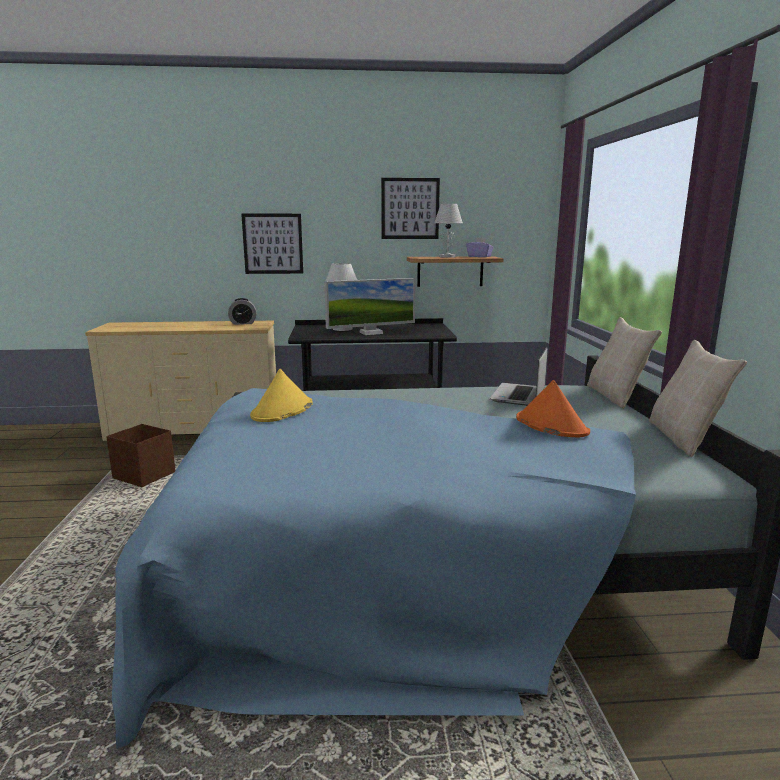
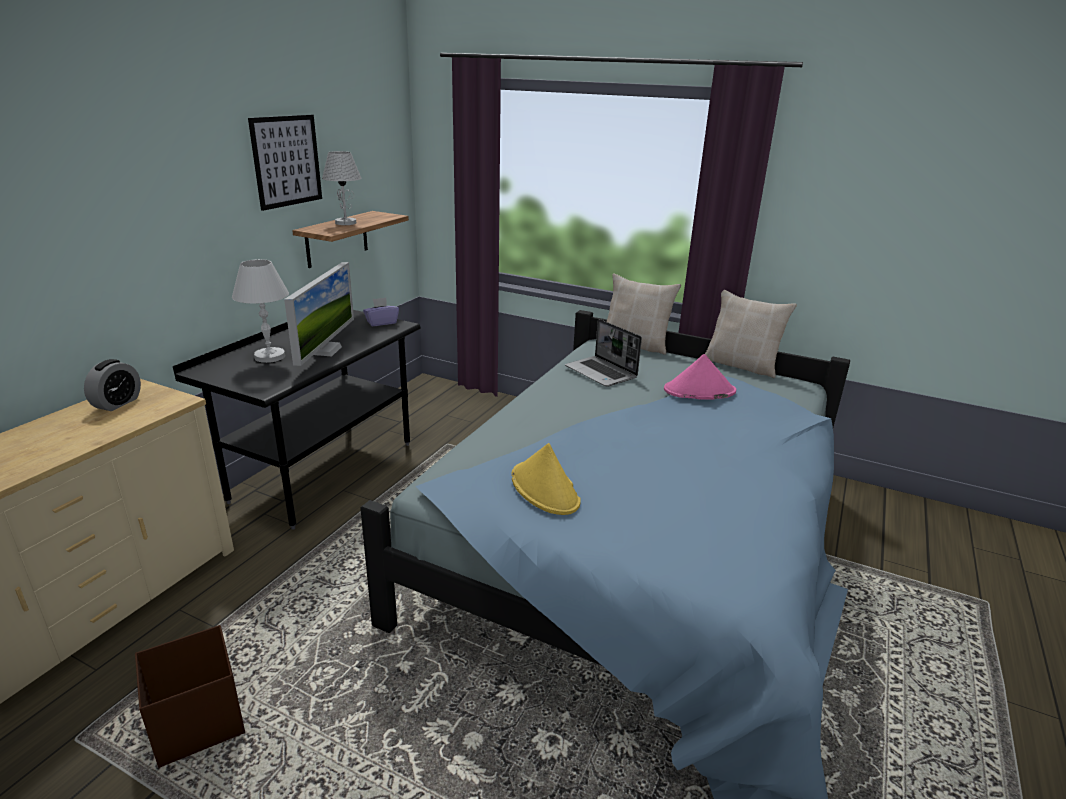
camera: 60 degrees left, 10 degrees up
(273, 244) = (110, 249): picture -> none
(479, 256) = (371, 215): purple tissue box -> purple tissue box (381, 322)
(551, 425) = (699, 391): orange hat -> pink hat

